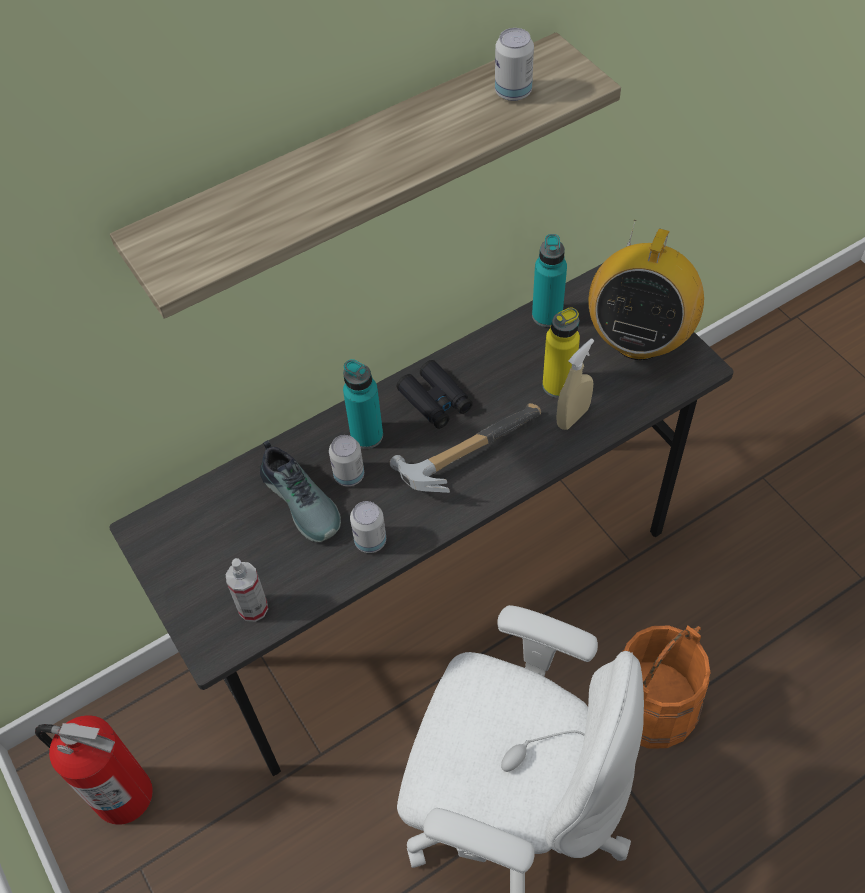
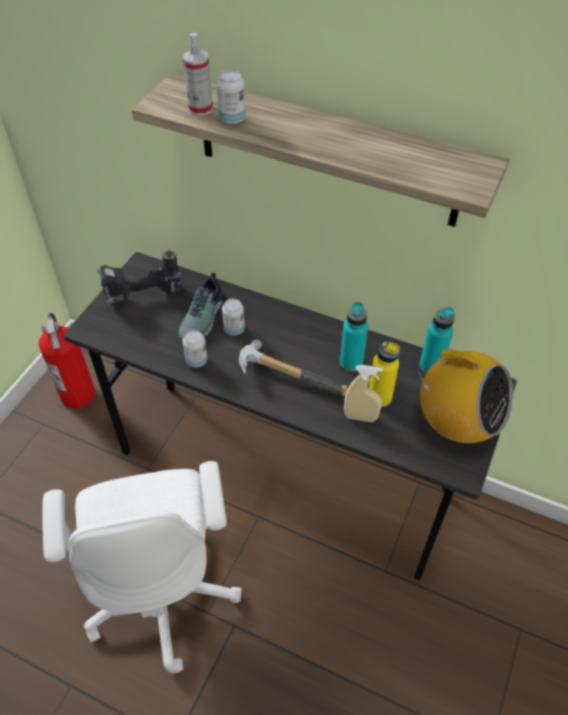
camera: 55 degrees right, 5 degrees down
(208, 556) = (142, 298): none -> power drill
(253, 608) = (121, 332): spray bottle -> spray bottle (200, 109)
(367, 435) = (267, 323): turquoise bottle -> turquoise bottle (351, 362)
(435, 400) = (317, 342): black binoculars -> none
(513, 92) = (427, 162): can -> can (232, 119)
(638, 339) = (456, 424): radio -> radio turned 135 degrees counterclockwise
(653, 704) = (289, 639): orange bucket -> none

